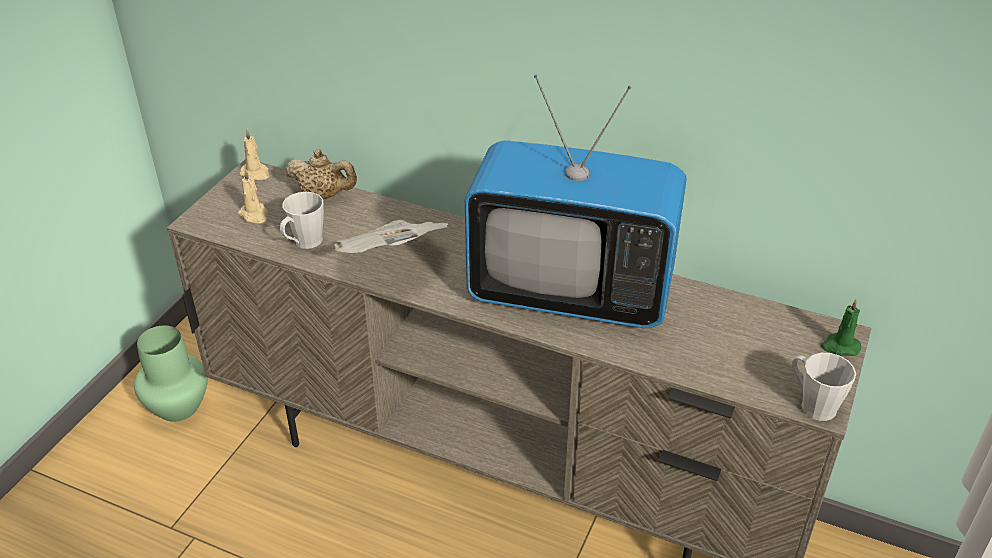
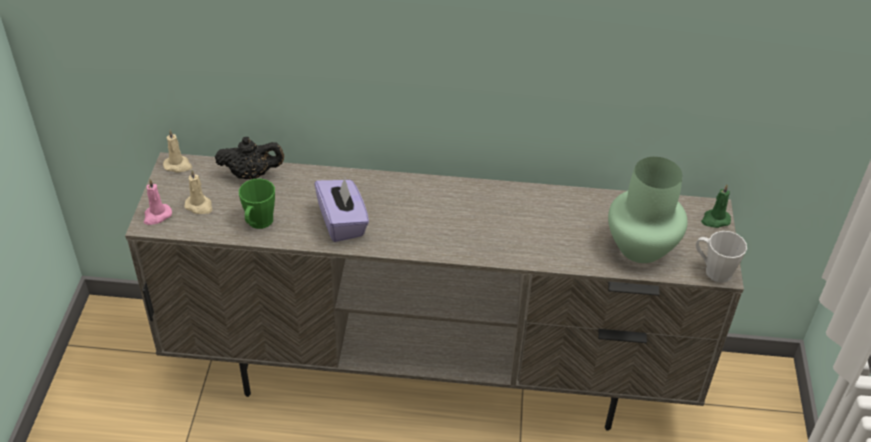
camera: 20 degrees left, 5 degrees up
(179, 407) = (123, 387): green vase -> green vase (642, 247)
(207, 215) = (157, 216): none -> pink candle
(304, 243) = (258, 223): grey mug -> green mug
(324, 195) = (252, 174): beige teapot -> black teapot
(392, 260) = (342, 222): newspaper -> purple tissue box
(571, 293) = (500, 220): television -> none

